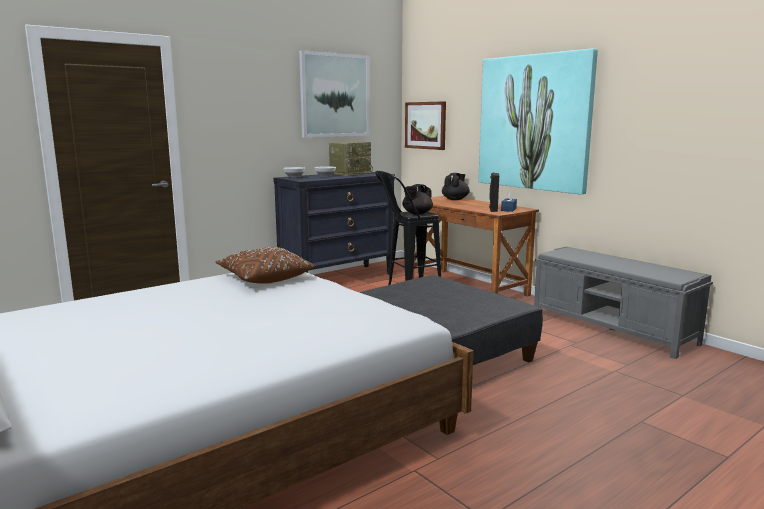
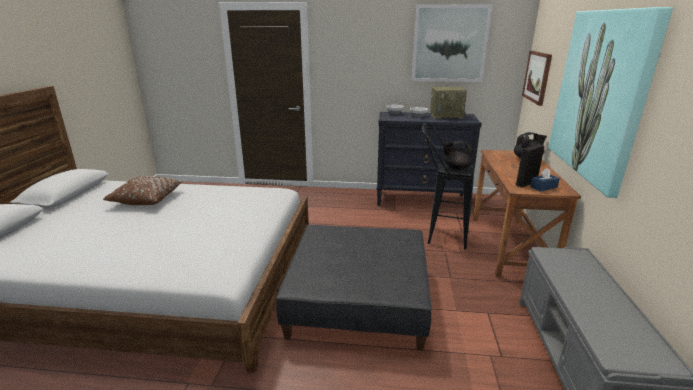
camera: 45 degrees right, 10 degrees up
(264, 278) = (248, 199): brown pillow -> brown pillow (147, 199)

